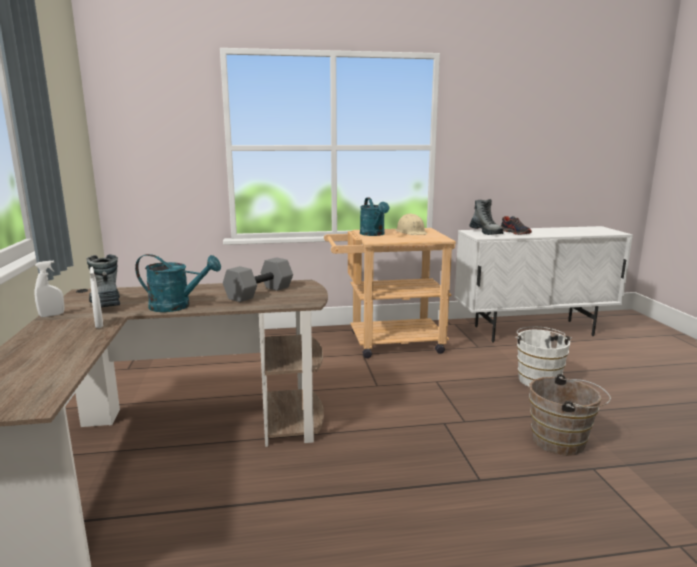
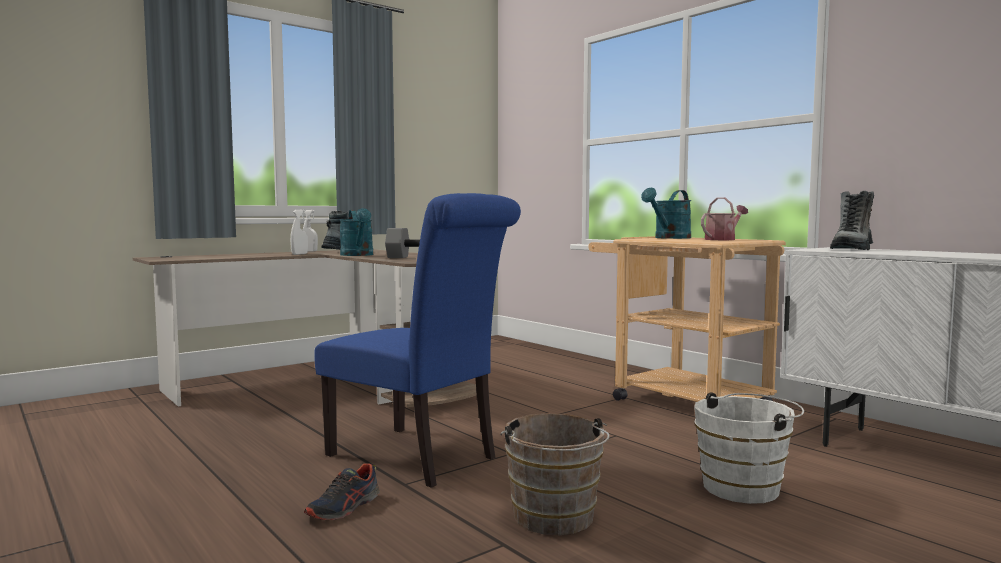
camera: 60 degrees right, 10 degrees down
(411, 232) = (722, 239): beige hard hat -> watering can
(428, 460) = (419, 458): none -> blue chair
(515, 233) = (900, 251): shoe -> shoe (344, 508)

